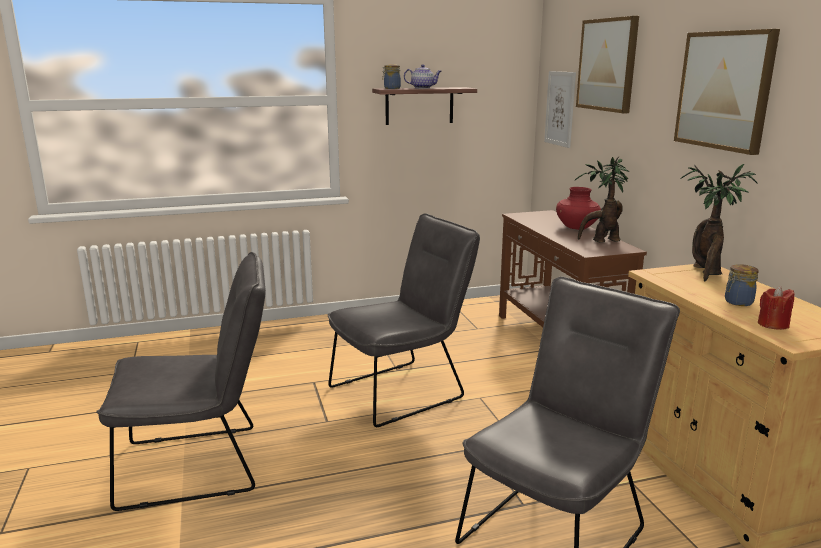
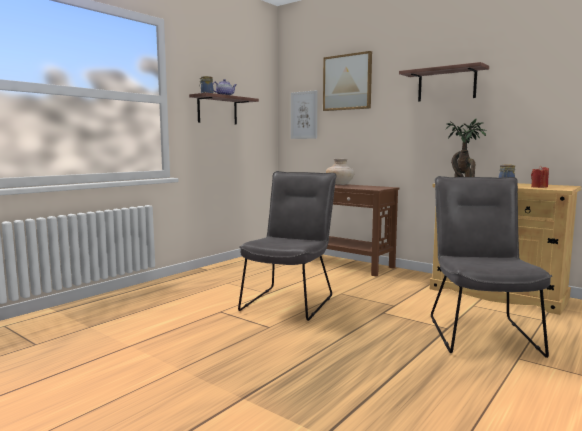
camera: 35 degrees left, 10 degrees down
(202, 465) = (220, 375): grey chair -> none
(577, 228) = (340, 184): red vase -> beige vase
(601, 241) = (367, 186): potted plant -> none
(724, 90) = (446, 85): picture -> shelf

